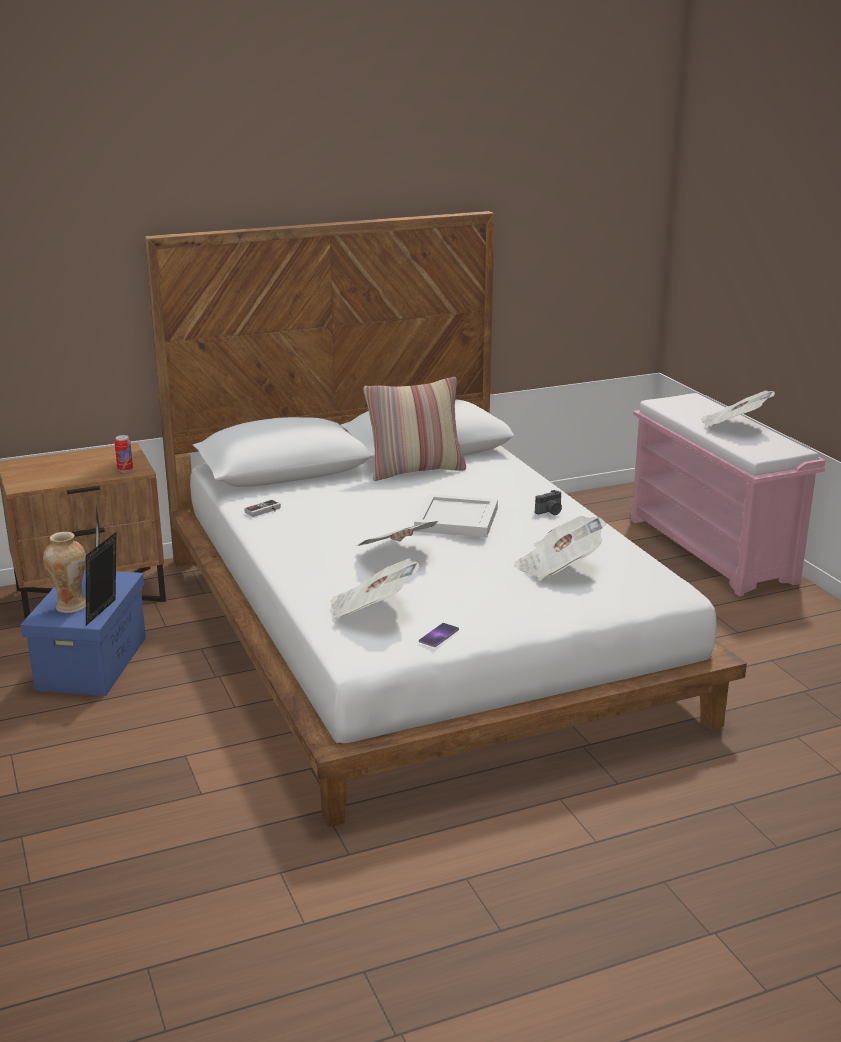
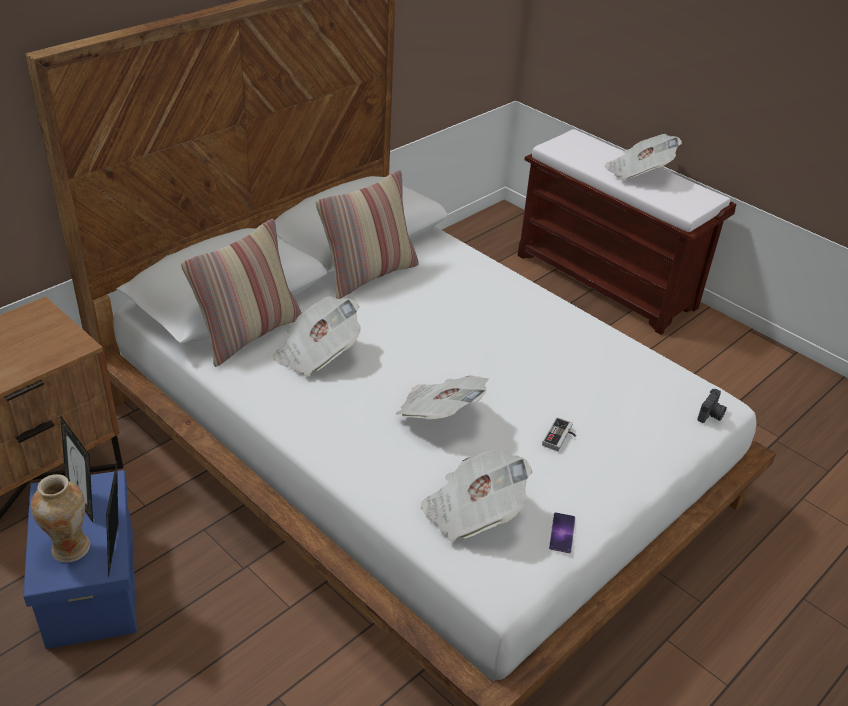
camera: 25 degrees left, 15 degrees up
(125, 470) = (61, 348): can -> none
(264, 511) = (252, 373): game controller -> game controller (561, 437)
(281, 490) = (248, 334): none -> pillow
(455, 520) = (460, 346): white tray -> none
(550, 512) = (539, 314): camera -> camera (711, 415)
(558, 568) = (601, 397): newspaper -> newspaper (316, 353)
(713, 550) = (607, 281): pink bench -> brown bench

